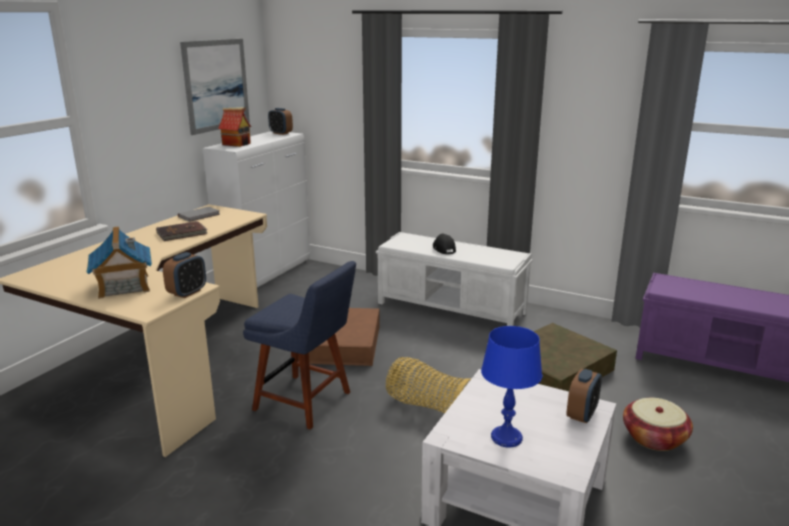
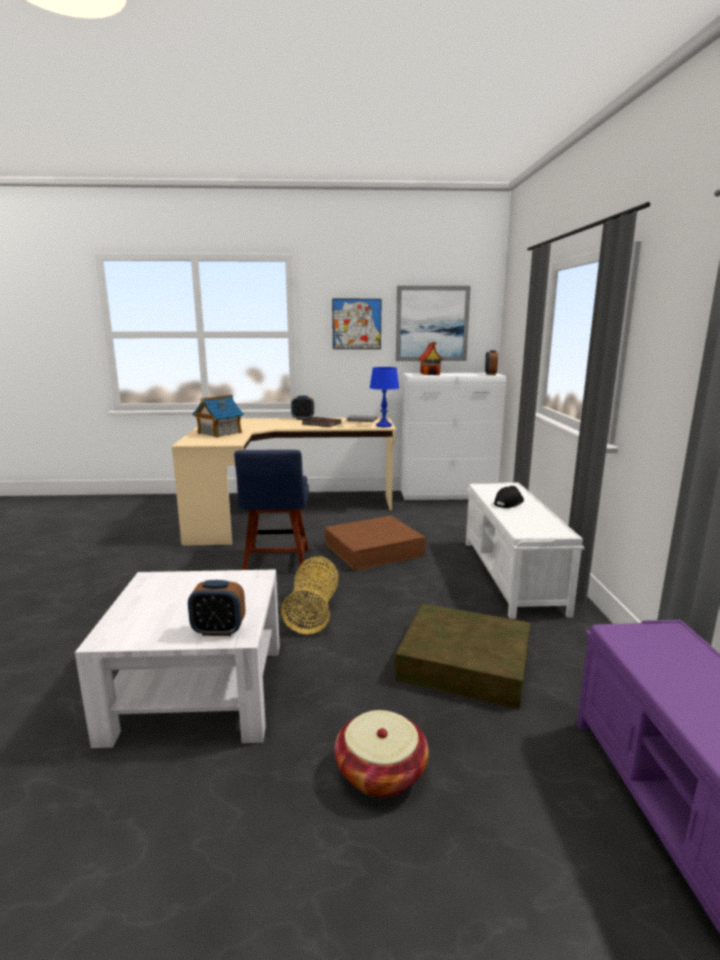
camera: 60 degrees right, 5 degrees down
(147, 95) = (356, 324): none -> picture
(187, 293) = (222, 443): alarm clock -> alarm clock (303, 419)
(506, 438) = (156, 601): blue table lamp -> blue table lamp (383, 425)

